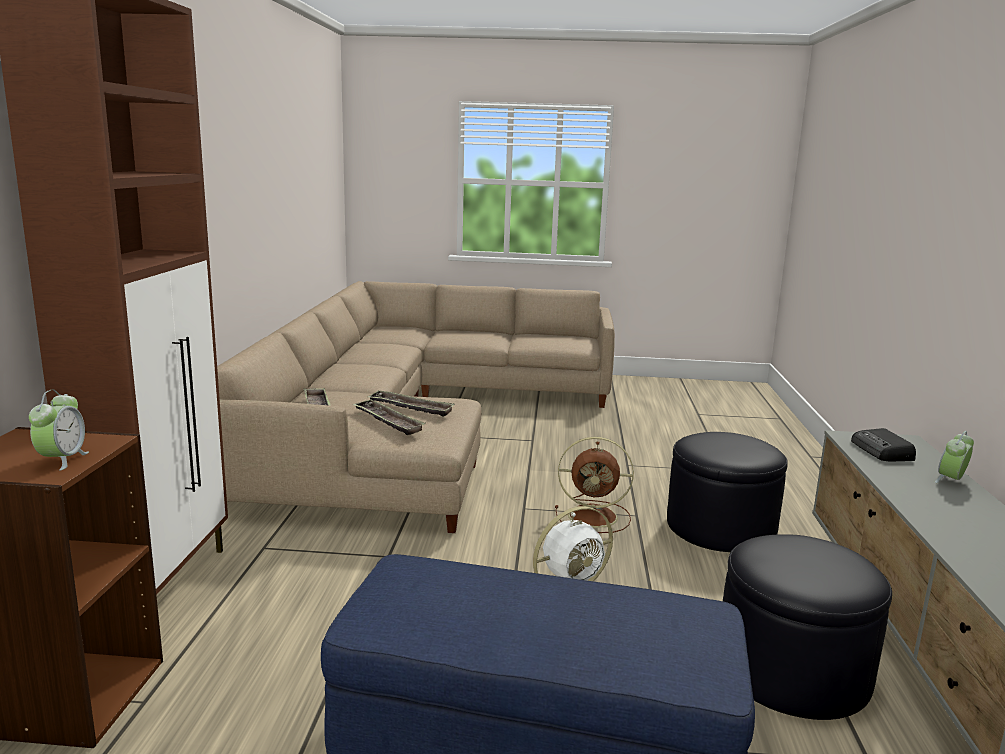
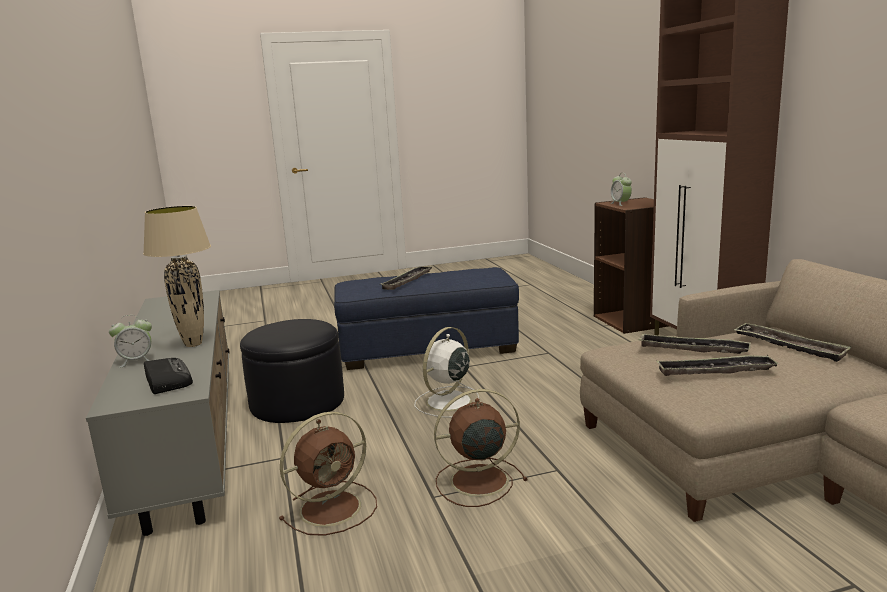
camera: 160 degrees right, 0 degrees up
(577, 615) = (407, 281): none -> tray
(720, 527) = (333, 507): black ottoman -> brown fan
(904, 490) = (193, 344): none -> beige table lamp
(951, 480) = (136, 361): alarm clock -> alarm clock turned 45 degrees clockwise

